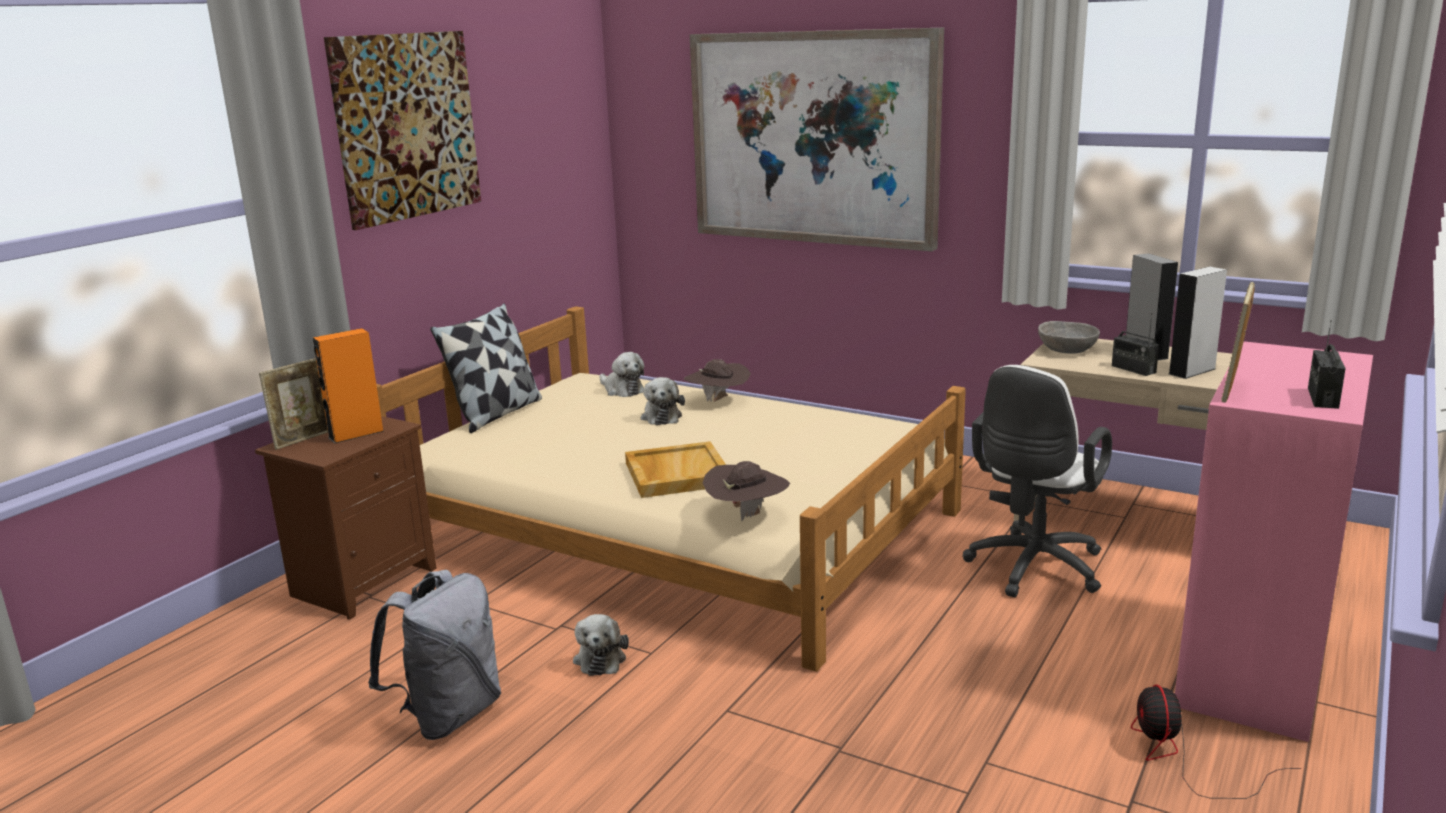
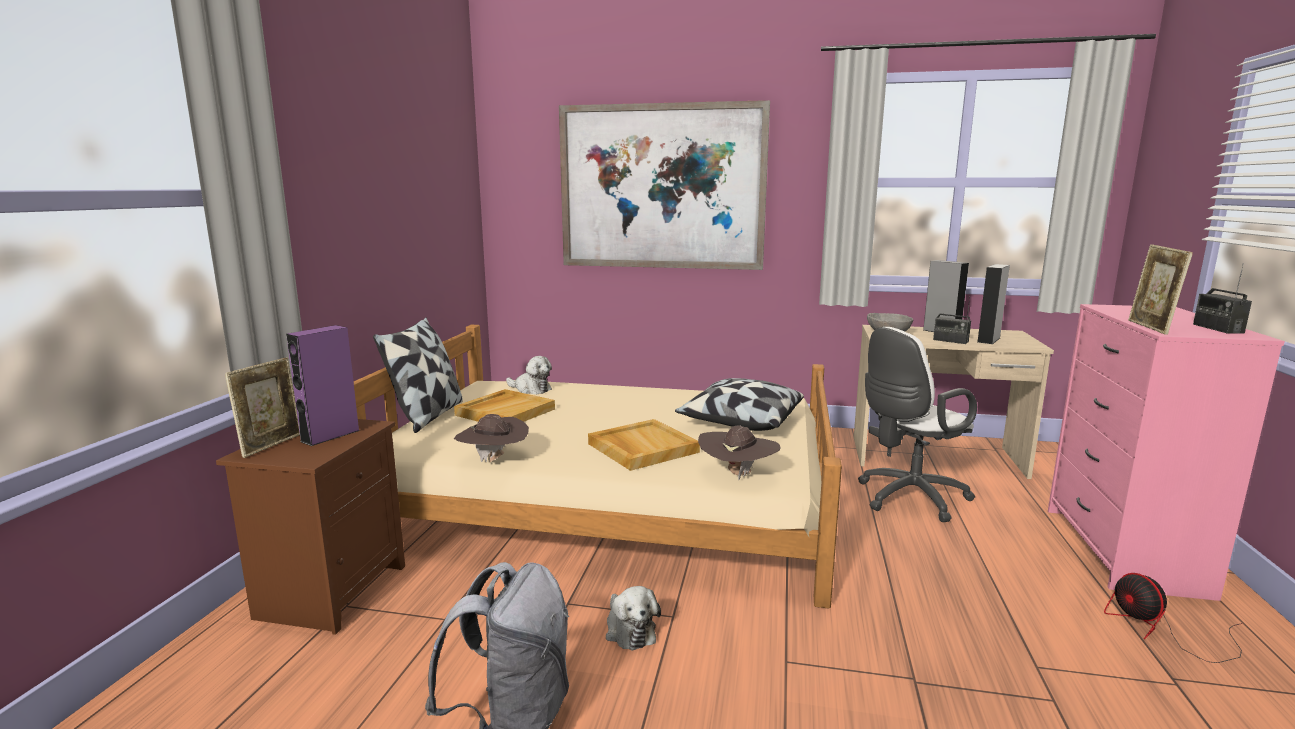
camera: 20 degrees left, 5 degrees down
(356, 434) = (330, 436): orange speaker -> purple speaker
(406, 126) = (342, 148): picture -> none
(573, 416) = (505, 412): none -> beige tray
(661, 416) = (584, 406): plush toy -> none
(718, 402) = (621, 392): brown hat -> brown hat (494, 461)
(816, 454) = (740, 422): none -> pillow
(1032, 570) = (907, 498): white office chair -> white office chair turned 45 degrees clockwise

